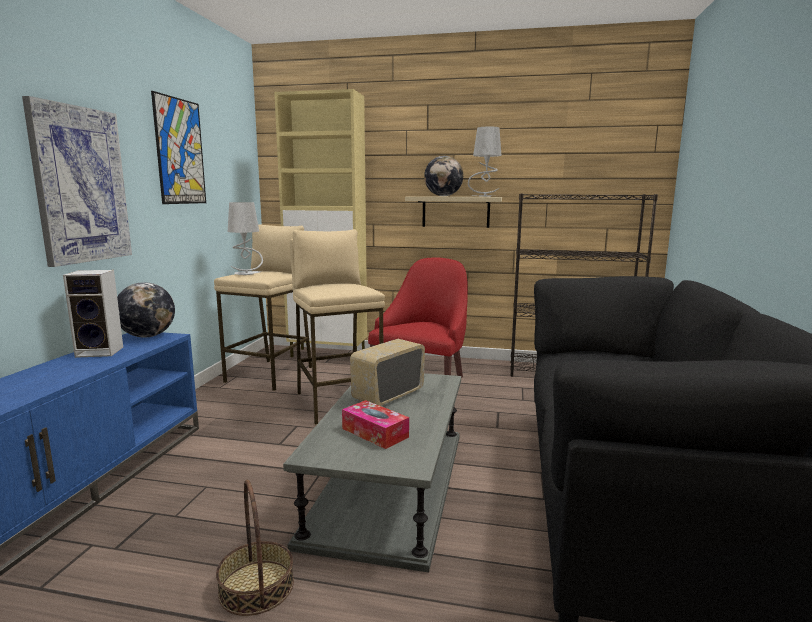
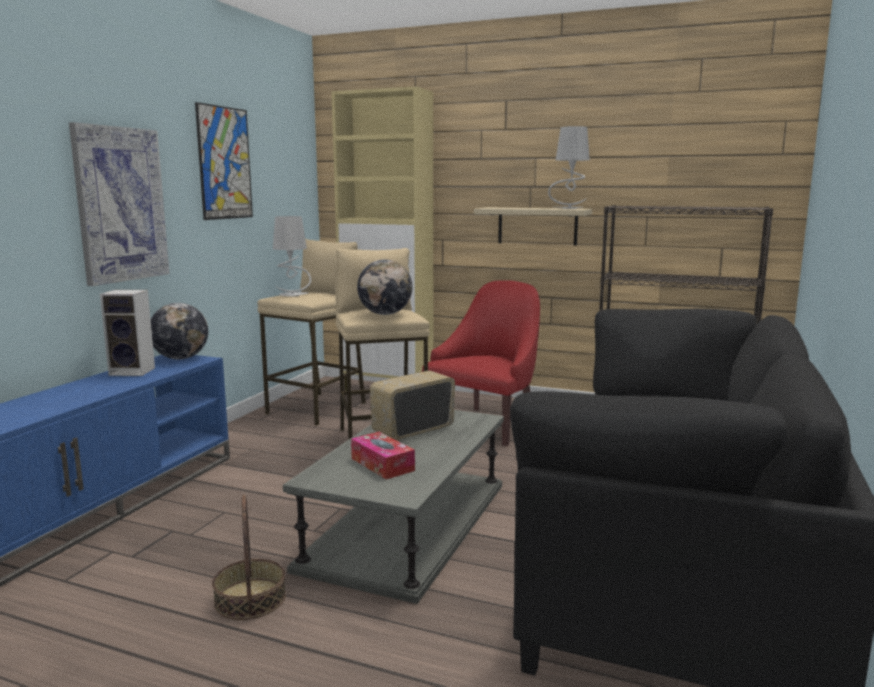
camera: 10 degrees right, 0 degrees up
(443, 196) = (520, 208): globe -> globe (385, 314)

